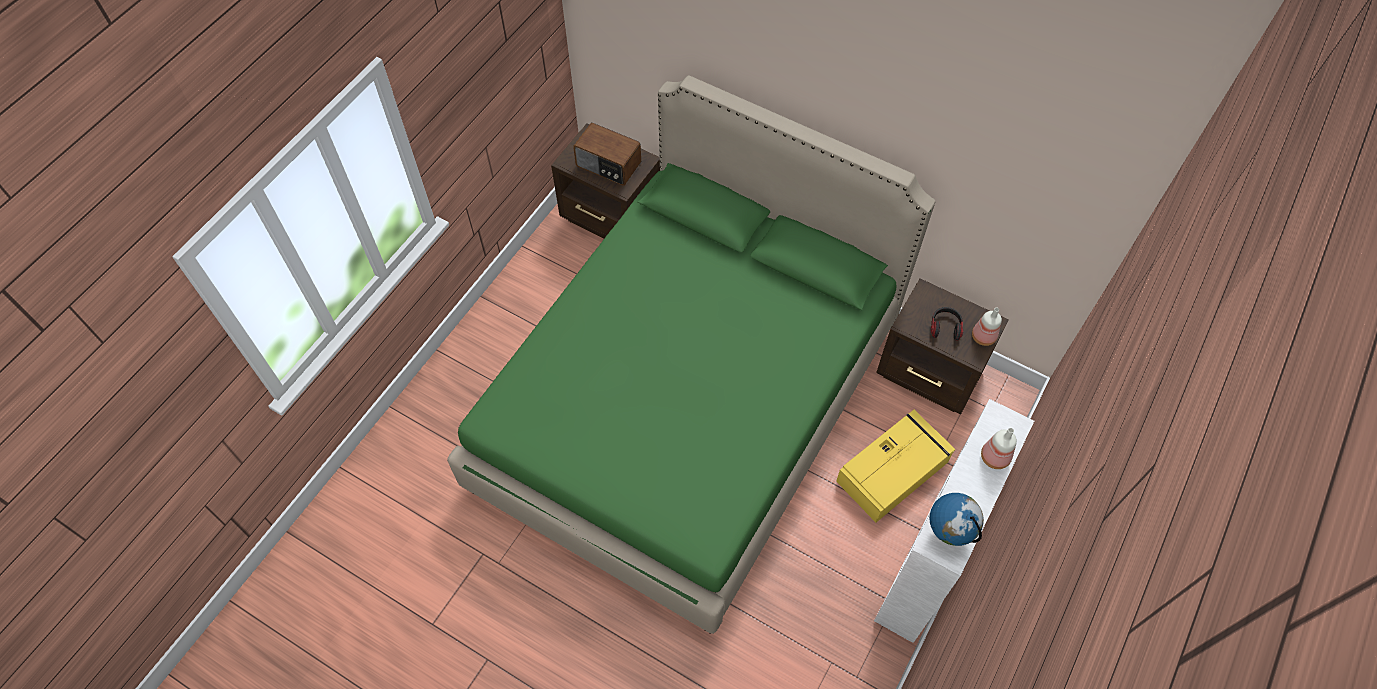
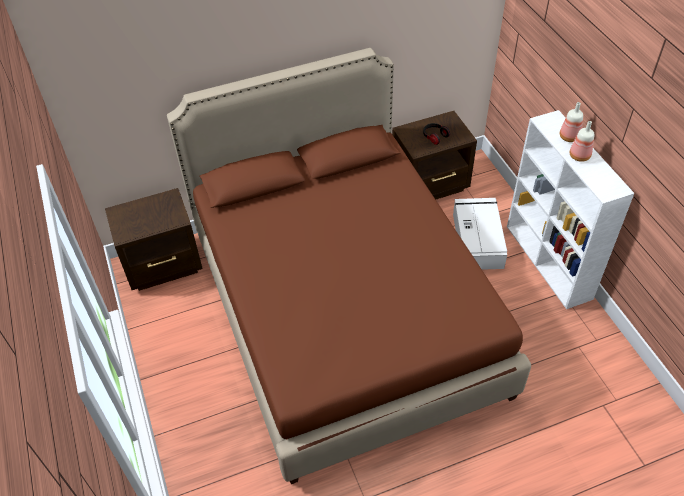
camera: 50 degrees left, 10 degrees down
(608, 165) = (152, 216): radio -> none
(688, 405) = (343, 311): green bed -> brown bed
(893, 470) = (477, 239): yellow storage box -> white storage box
(948, 532) = (603, 182): globe -> none
(982, 336) = (455, 126): bottle -> bottle (579, 156)

